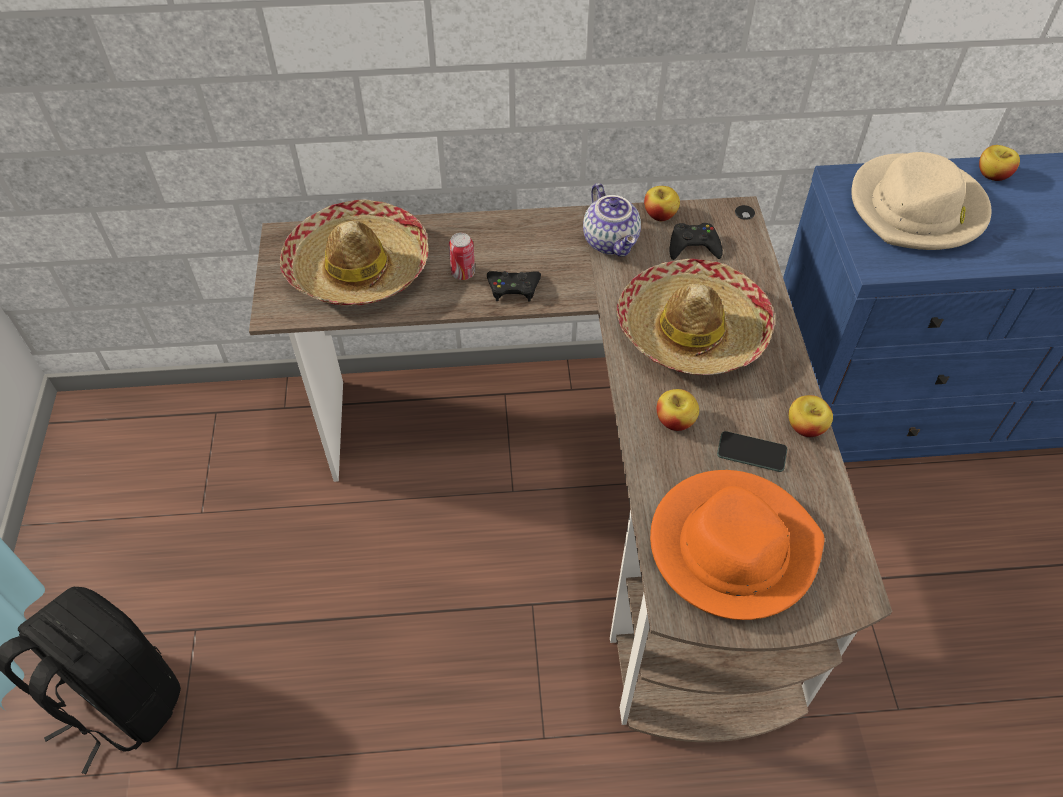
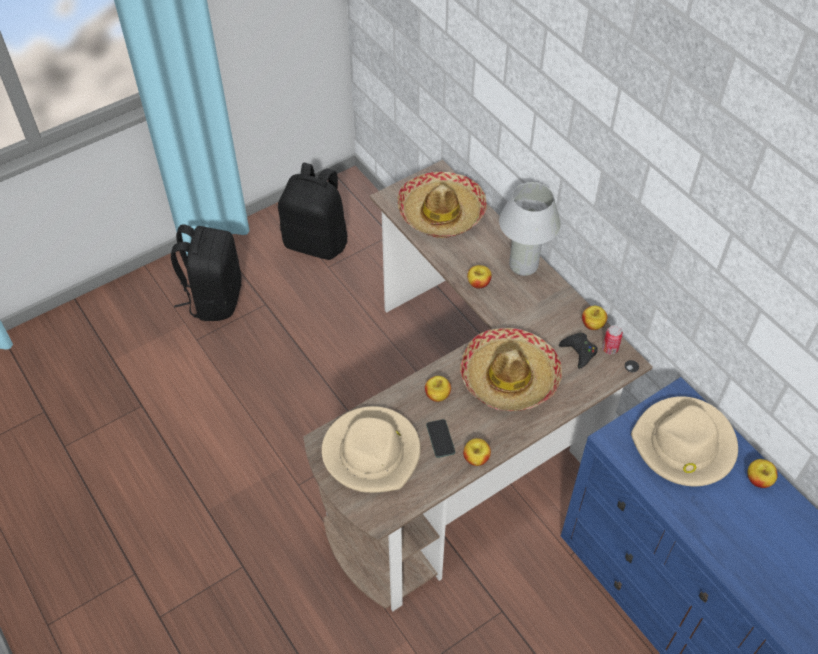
camera: 60 degrees right, 0 degrees up
(145, 504) = (317, 242): none -> black backpack
(463, 273) = (472, 257): can -> can (610, 349)
(513, 288) = (478, 283): black game controller -> apple
(518, 231) = (523, 265): none -> white table lamp
(612, 242) = (550, 311): teapot -> none
(732, 547) = (372, 452): orange hat -> beige hat

